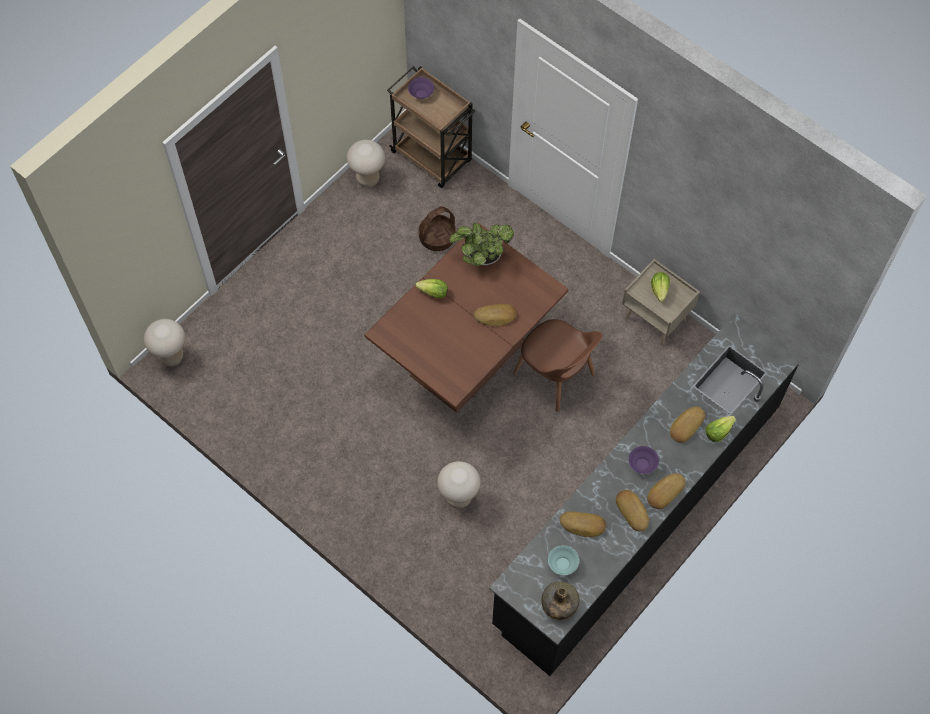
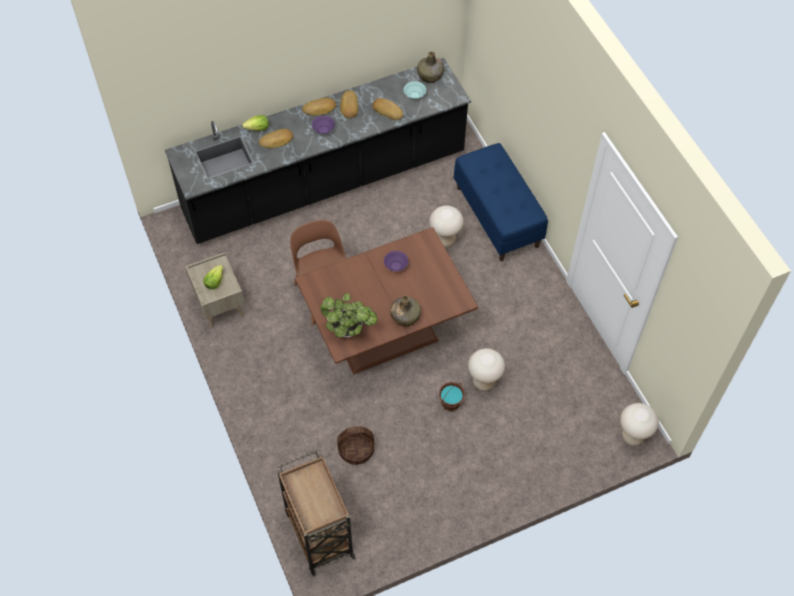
camera: 155 degrees left, 5 degrees down
(368, 179) = (390, 536): beige stool -> beige stool (483, 383)
(368, 317) = (450, 402): none -> brown bucket
(411, 557) = (498, 217): none -> blue bench
(421, 94) = (318, 509): purple bowl -> purple bowl (396, 265)
(433, 293) = (405, 316): lettuce -> green bottle
(495, 316) = (365, 278): bread -> none

